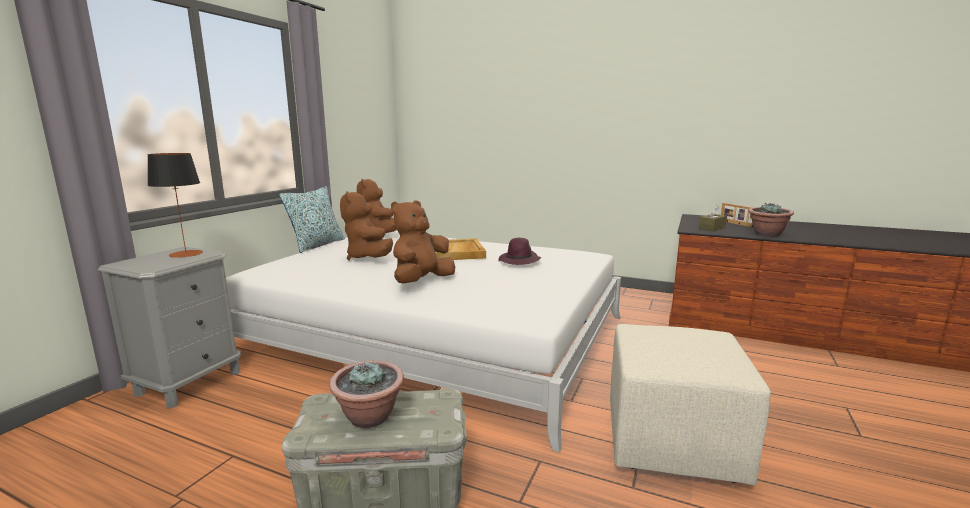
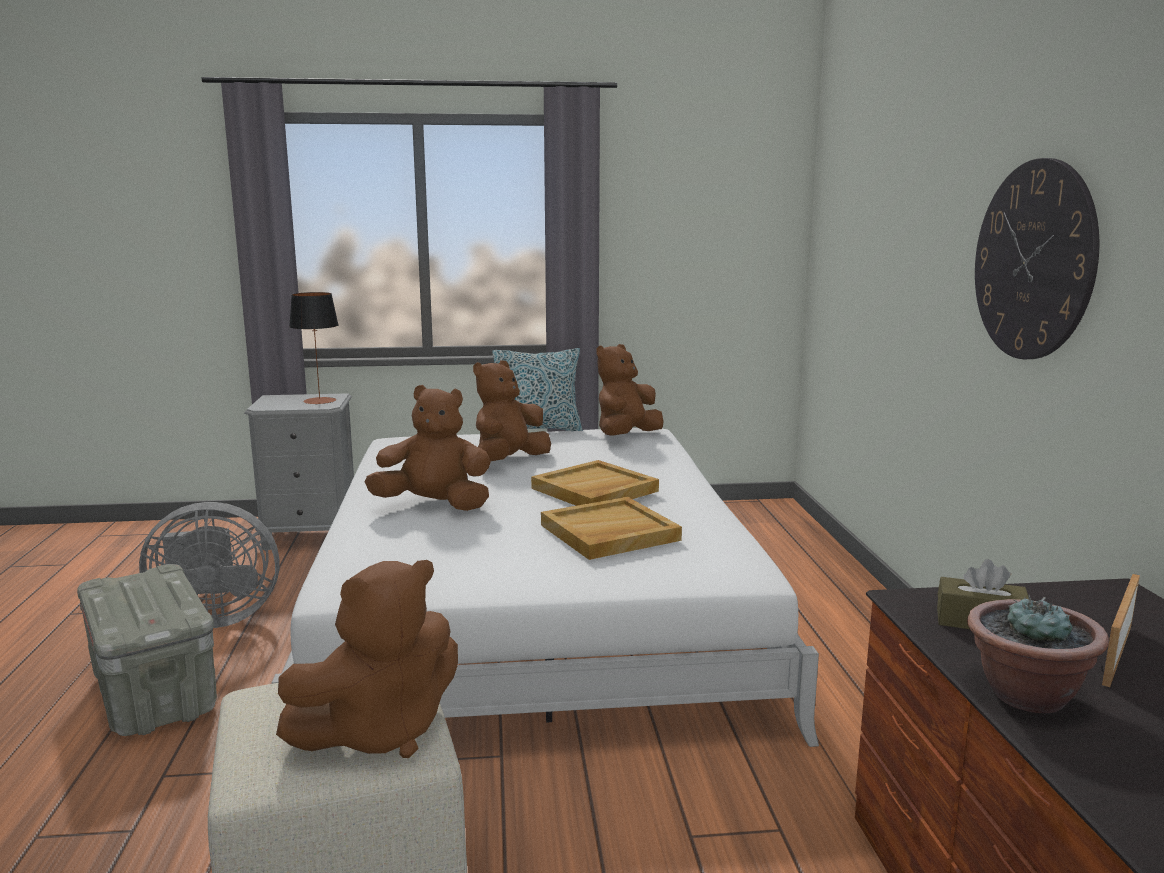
camera: 60 degrees right, 0 degrees up
(277, 450) = (215, 618): none -> grey fan
(370, 417) = (131, 597): potted plant -> none
(519, 261) = (609, 533): purple hat -> beige tray
(606, 112) = (1033, 260): none -> wall clock
(701, 337) = (380, 731): none -> brown plush toy

